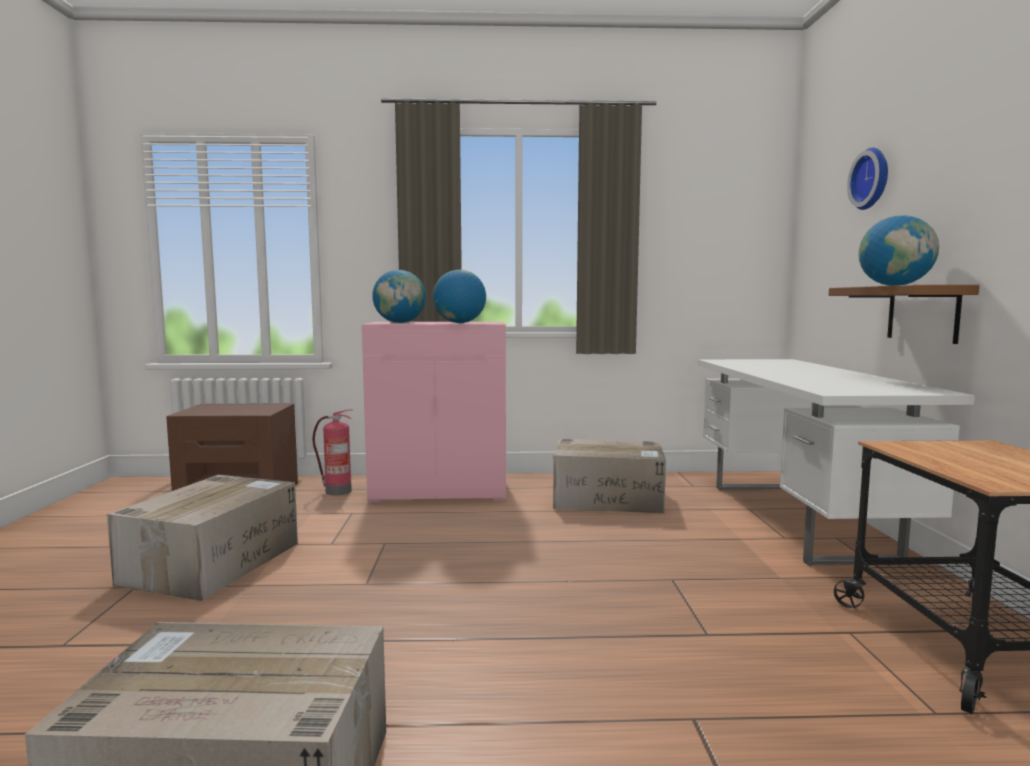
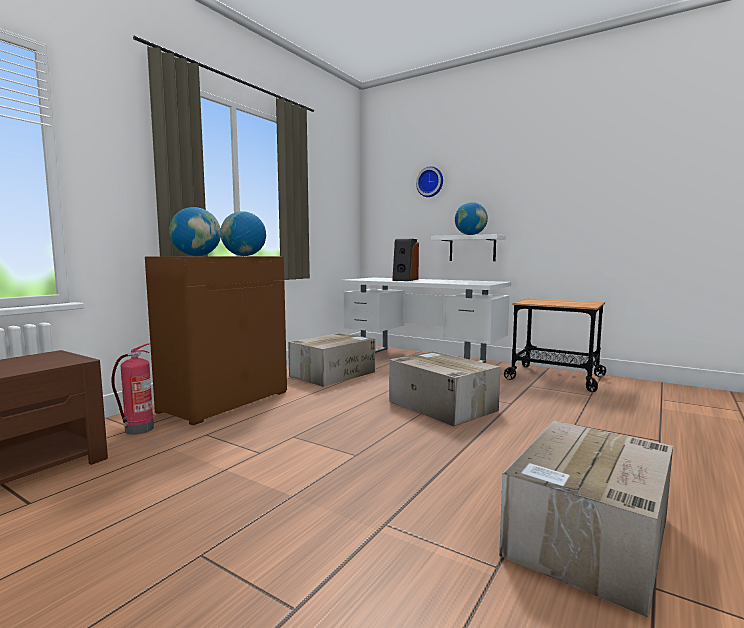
camera: 55 degrees left, 0 degrees up
(214, 562) = (208, 505): cardboard box -> cardboard box (440, 405)
(440, 490) = (225, 401): pink cabinet -> brown cabinet
(784, 368) = (405, 280): none -> speaker
(922, 313) = (472, 248): brown shelf -> white shelf

